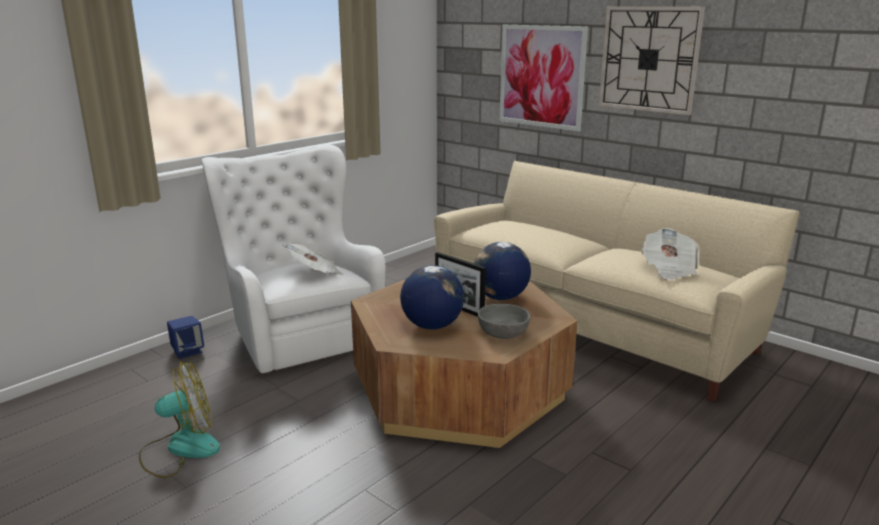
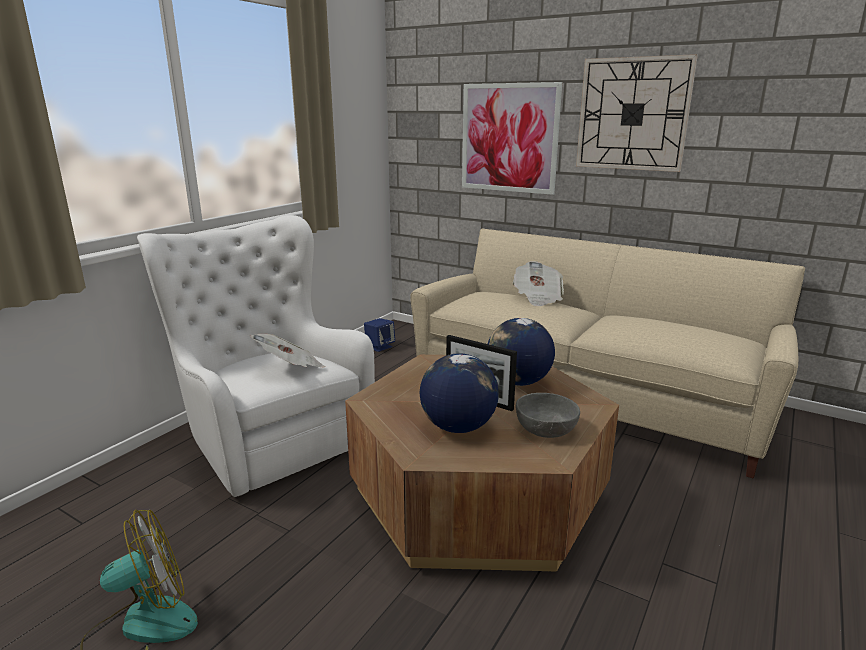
camera: 10 degrees left, 0 degrees up
(188, 351) = (133, 474): blue speaker -> blue speaker (380, 347)
(668, 269) = (688, 336): newspaper -> newspaper (537, 298)

